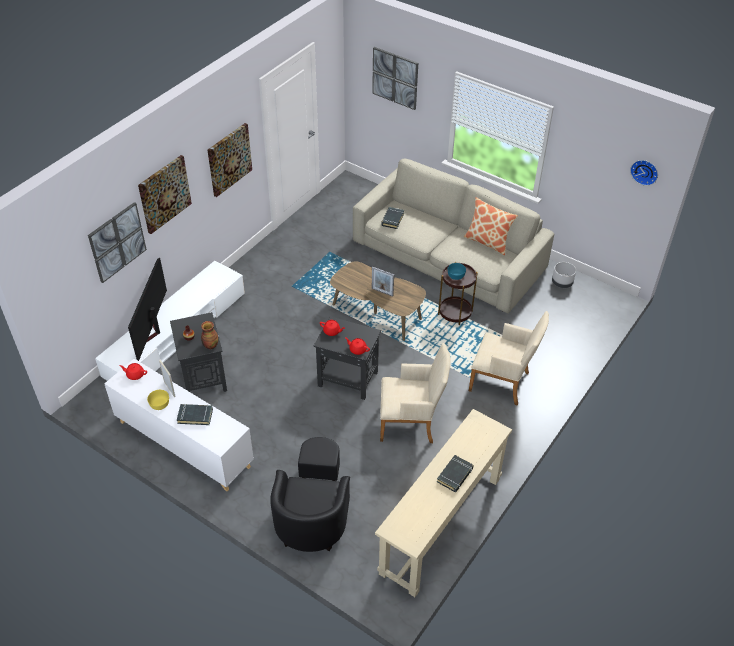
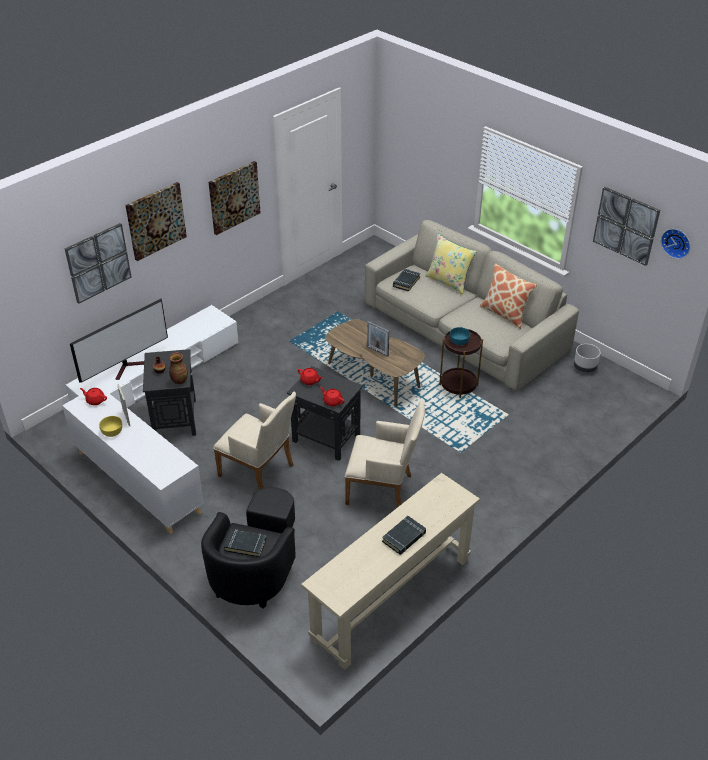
camera: 10 degrees right, 5 degrees down
(152, 333) = (129, 367): television -> television turned 150 degrees counterclockwise
(195, 416) = (145, 447): black book -> black book (245, 545)
(395, 78) = (424, 133): picture -> picture (626, 225)
(430, 215) = (449, 281): none -> yellow pillow
(503, 383) = (495, 461): beige armchair -> beige armchair (260, 472)

